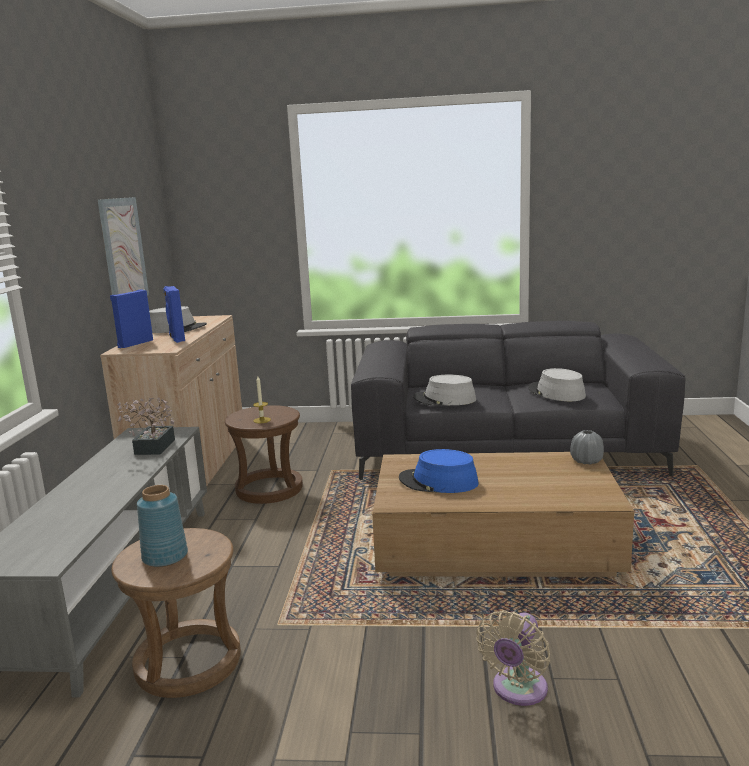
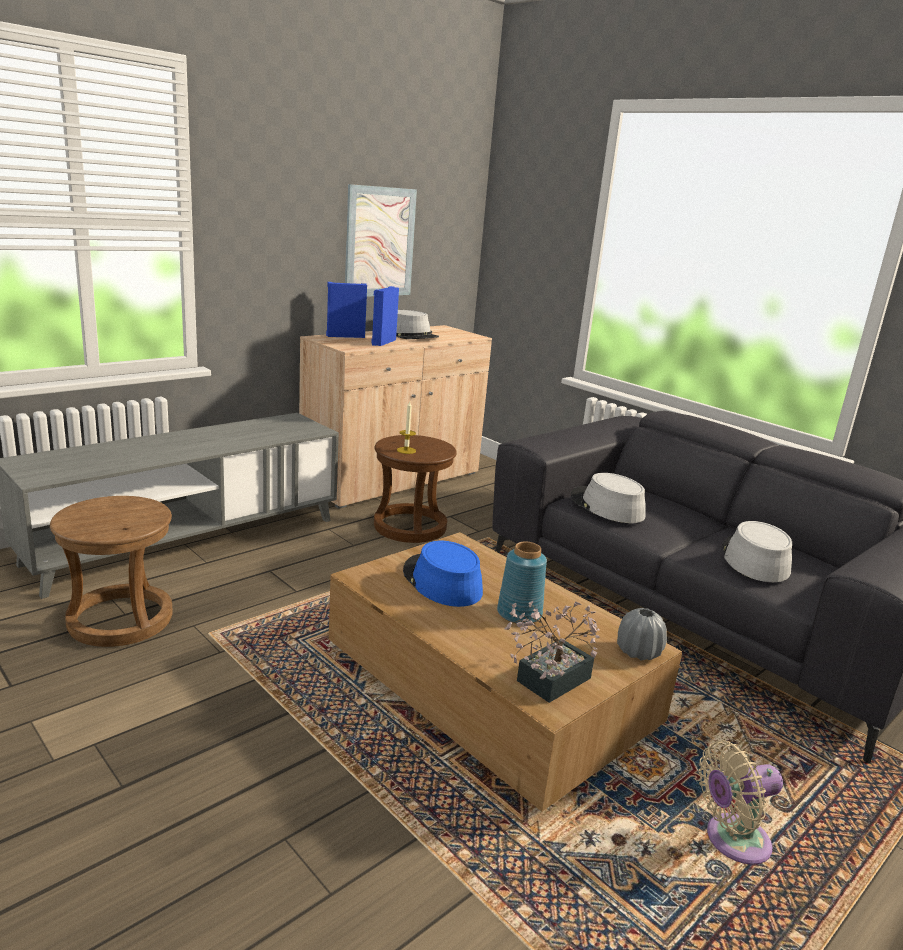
camera: 40 degrees right, 5 degrees up
(152, 449) = (269, 434): potted plant -> potted plant (547, 682)
(165, 557) = (104, 515): blue vase -> blue vase (519, 614)
(517, 690) = (240, 822): beige fan -> beige fan (731, 841)

